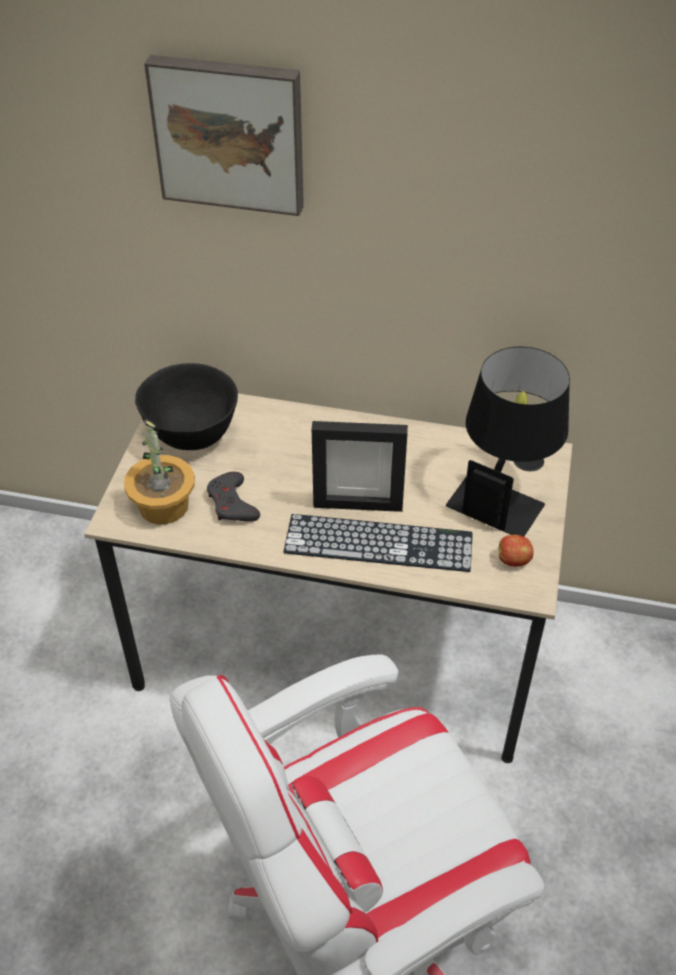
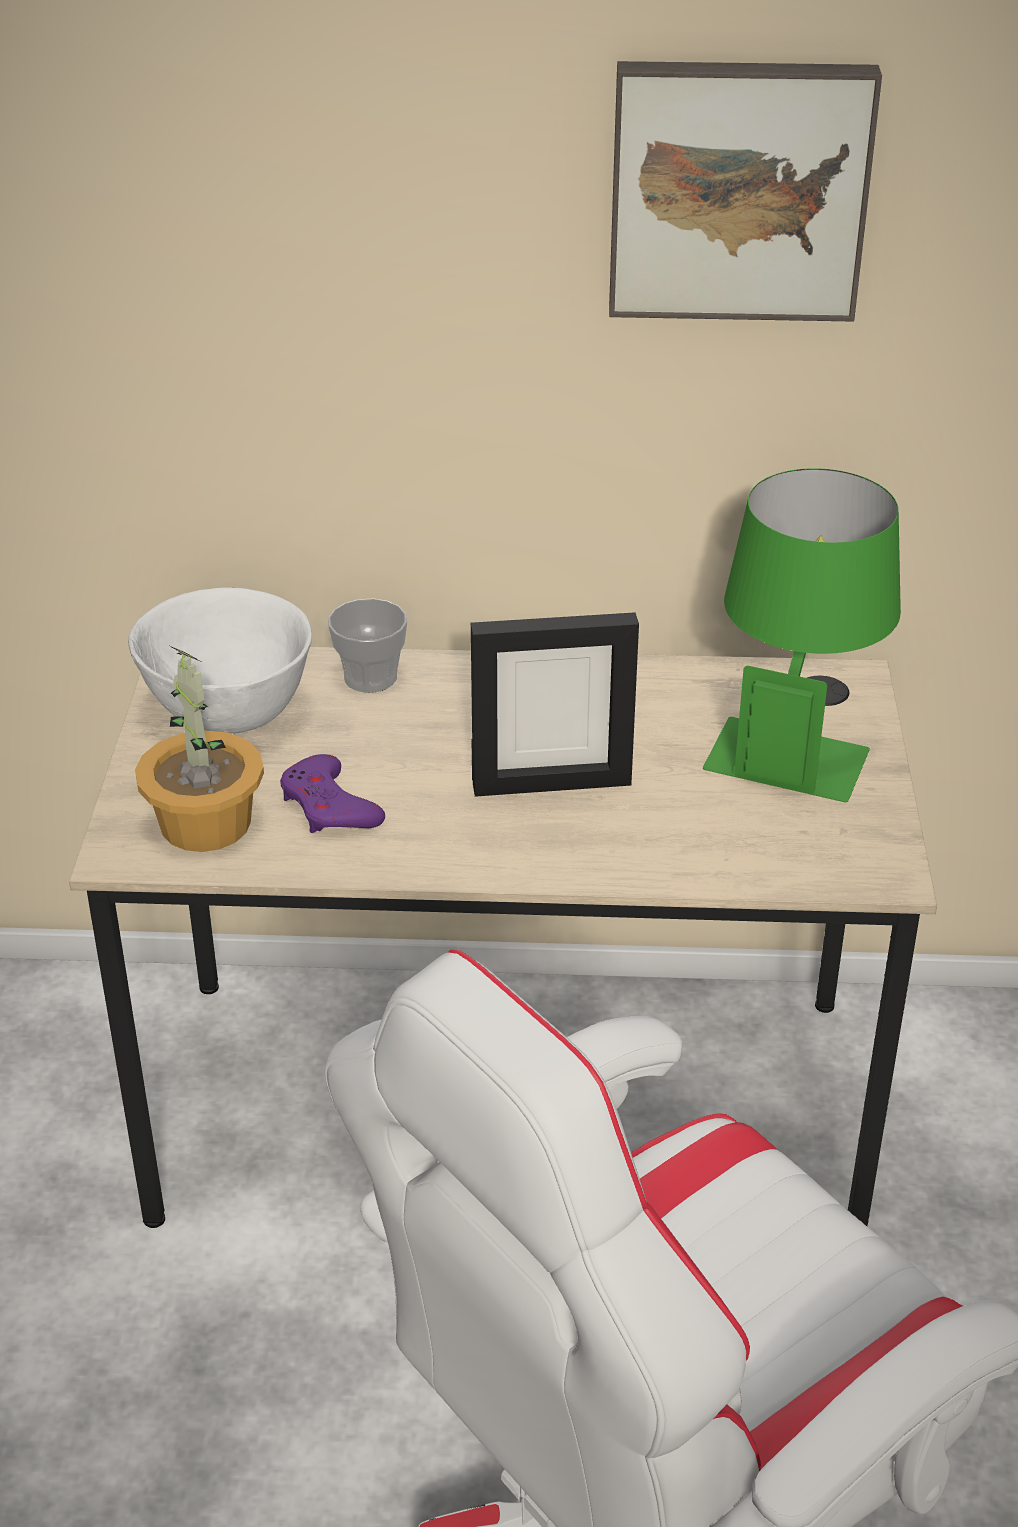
camera: 10 degrees left, 10 degrees down
(191, 434) = (227, 713): black bowl -> white bowl
(230, 133) = (279, 153): picture -> picture (738, 189)
(232, 503) = (329, 806): grey game controller -> purple game controller
(274, 420) = (370, 677): none -> cup
(378, 543) = (604, 835): keyboard -> none
(502, 492) = (794, 740): black table lamp -> green table lamp
(514, 560) = (843, 834): apple -> none

